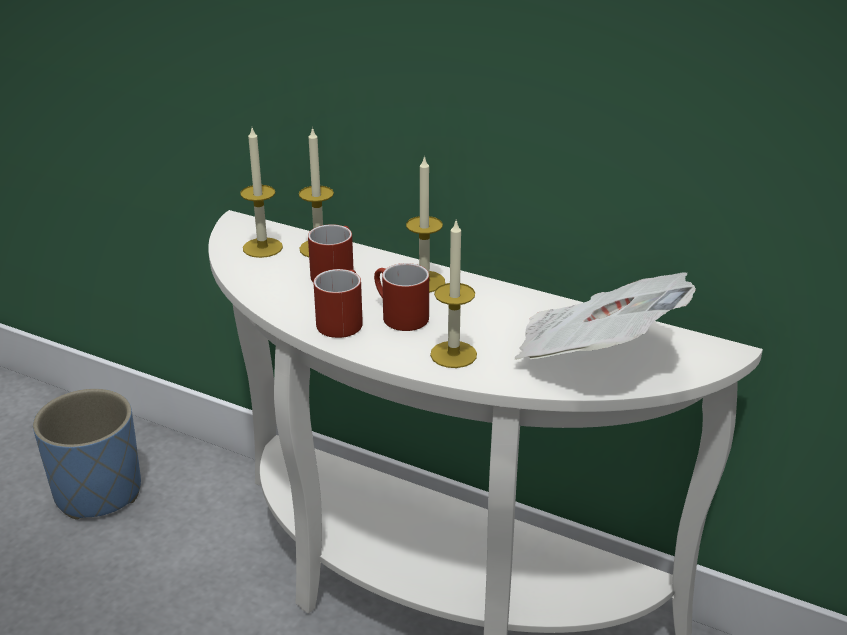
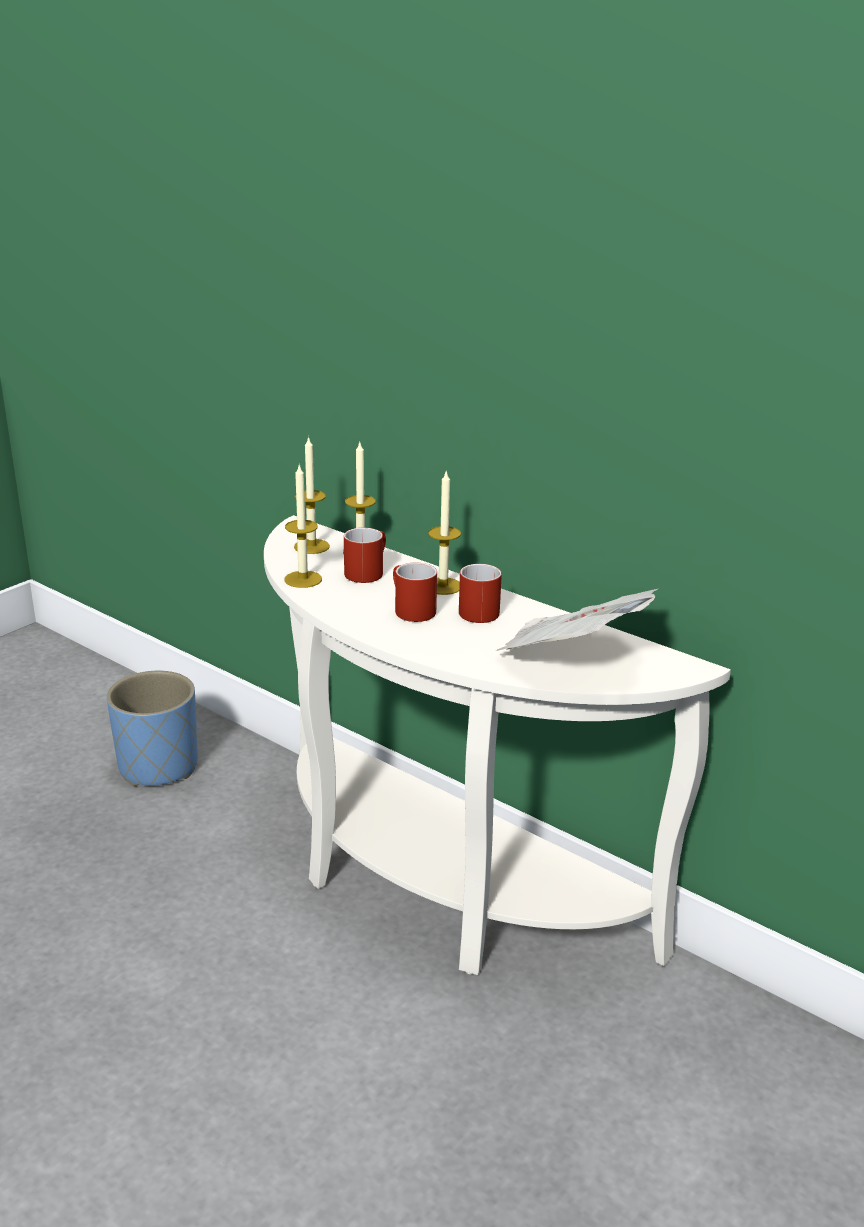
camera: 10 degrees right, 5 degrees down
(341, 320) = (359, 607): red mug -> red mug (481, 610)
(453, 354) = (446, 643): candle -> candle (303, 579)

